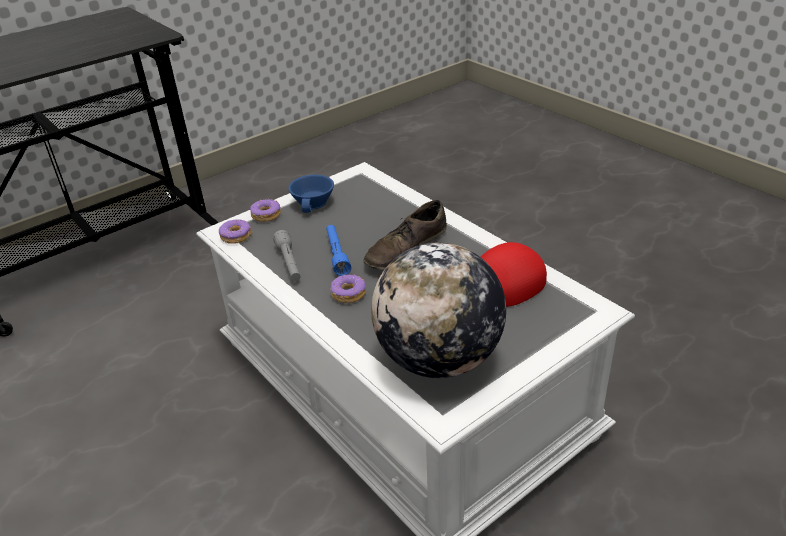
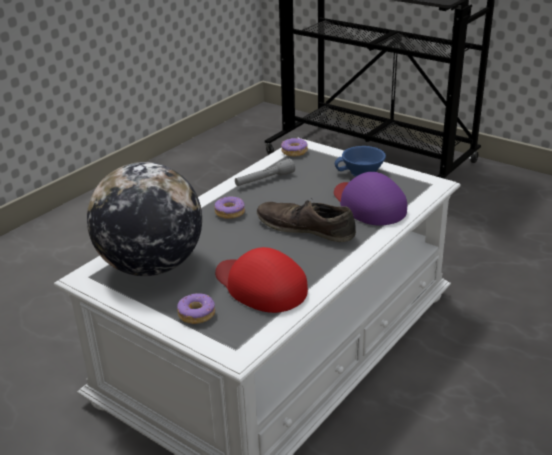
camera: 75 degrees right, 5 degrees down
(266, 215) = (331, 156): donut -> donut (197, 314)
(337, 254) = (284, 198): blue flashlight -> none
(380, 209) = (368, 205): none -> purple cap

